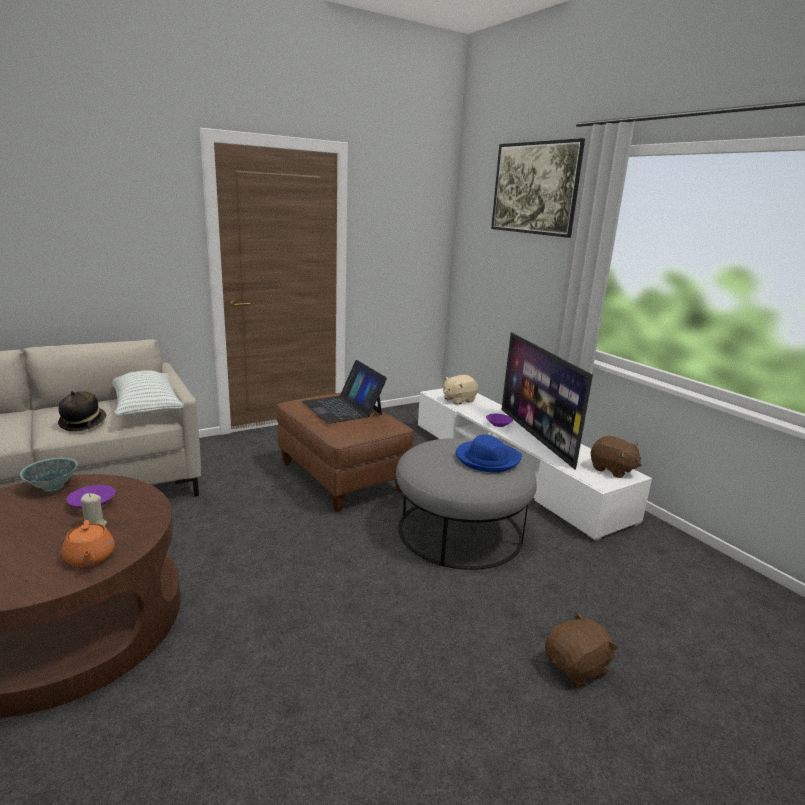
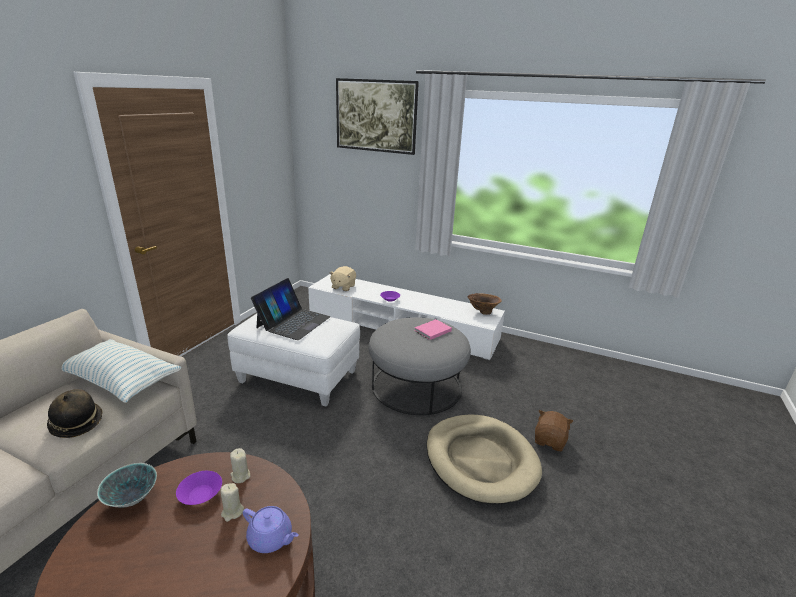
camera: 35 degrees left, 5 degrees up
(90, 558) = (271, 538): orange teapot -> purple teapot
(135, 505) = (240, 476): none -> beige candle
(342, 408) = (293, 322): laptop -> laptop turned 90 degrees counterclockwise
(342, 477) = (299, 377): brown ottoman -> white ottoman
(448, 639) = (481, 460): none -> beige dog bed
(487, 459) = (432, 331): blue hat -> pink book
(536, 436) = (421, 301): television -> none
(612, 470) = (482, 312): brown plush toy -> brown vase

